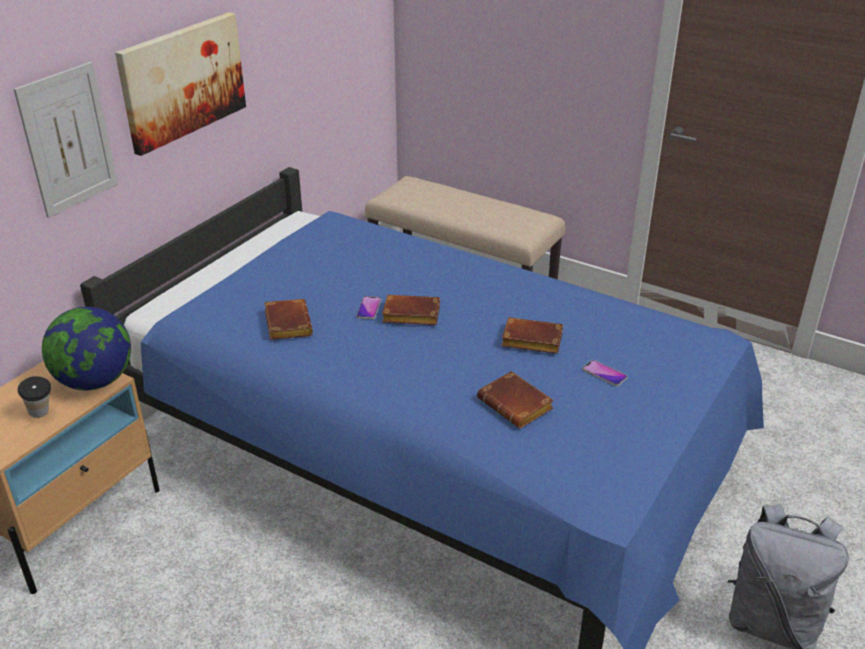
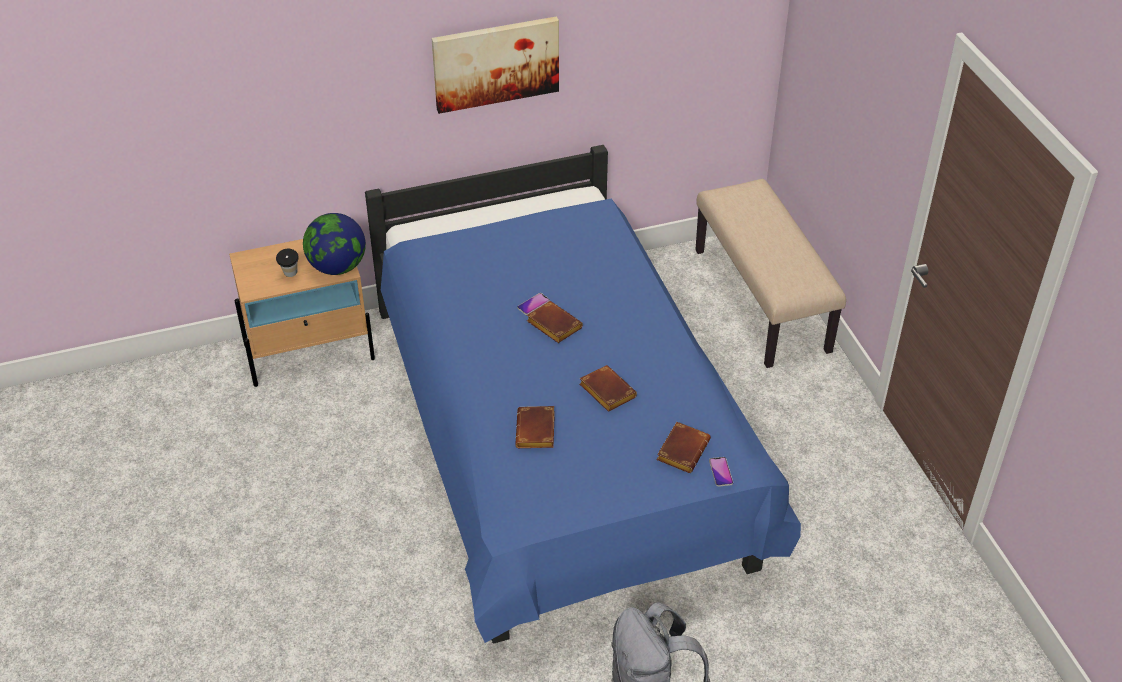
camera: 40 degrees right, 10 degrees up
(68, 139) = (377, 92): picture -> none
(286, 323) = (469, 287): brown book -> brown book (682, 449)
(604, 374) = (621, 444): phone -> phone (720, 472)

